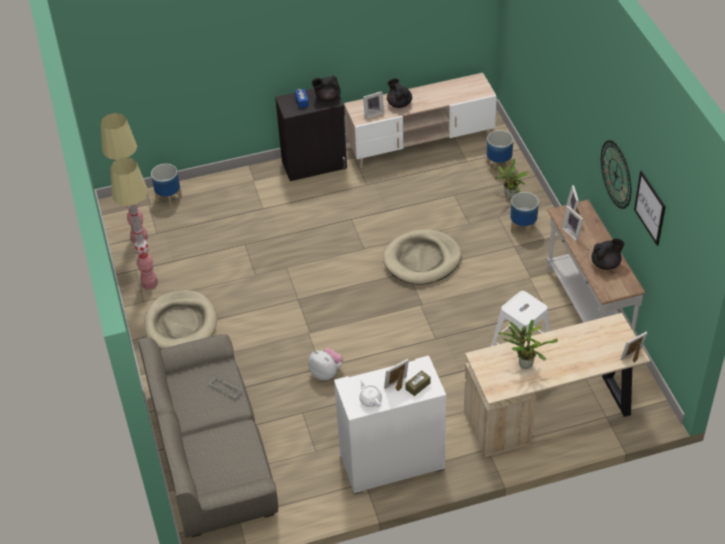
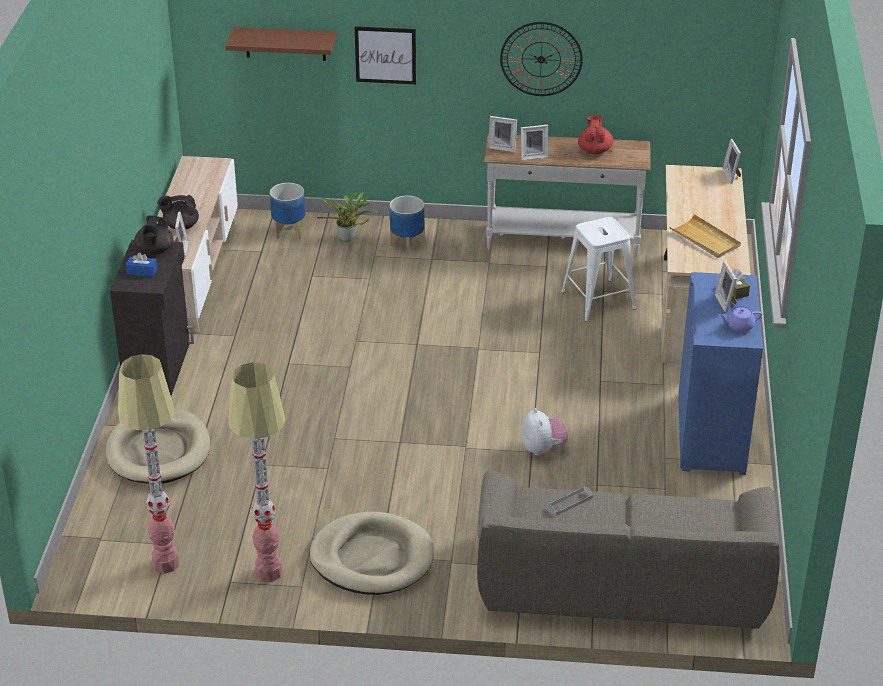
camera: 70 degrees left, 10 degrees down
(169, 198) = (106, 516): planter -> none
(326, 373) = (543, 449): plush toy -> plush toy turned 105 degrees clockwise
(370, 399) = (739, 326): white teapot -> purple teapot
(391, 463) = (712, 434): white cabinet -> blue cabinet
(422, 260) = (404, 328): beige dog bed -> beige dog bed (159, 451)
(524, 363) = (705, 239): potted plant -> beige tray
(534, 44) = (285, 43): none -> brown shelf
(606, 264) = (594, 150): black teapot -> red teapot
(650, 207) = (628, 41): picture -> picture (385, 55)

